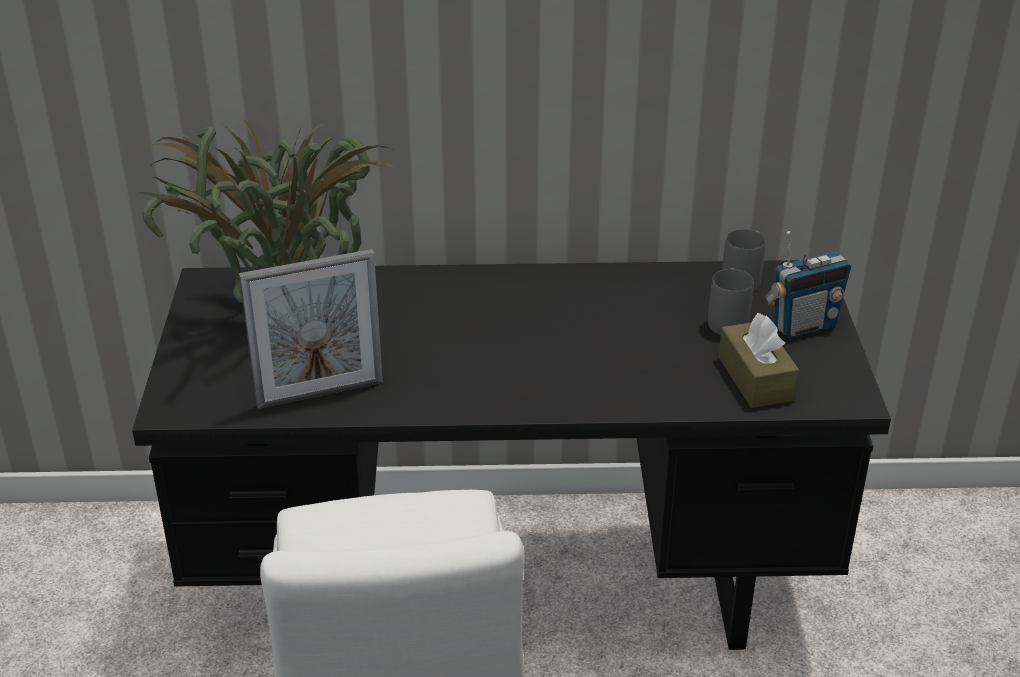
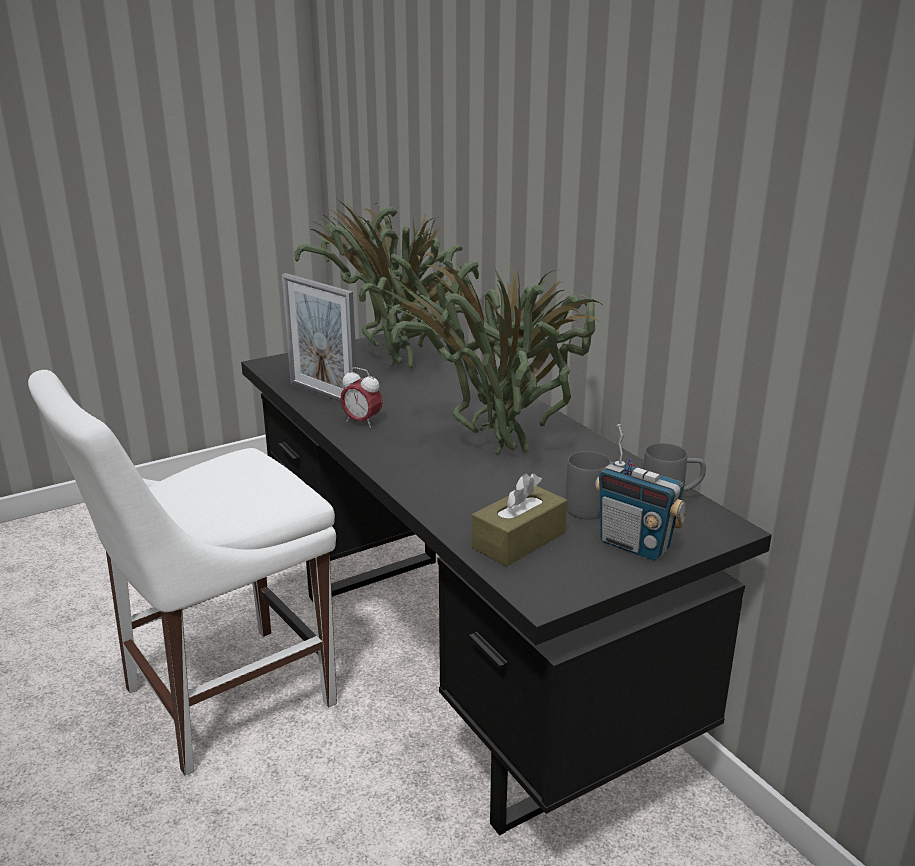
camera: 60 degrees right, 10 degrees down
(427, 389) = (362, 422): none -> alarm clock
(569, 326) = (497, 447): none -> potted plant

